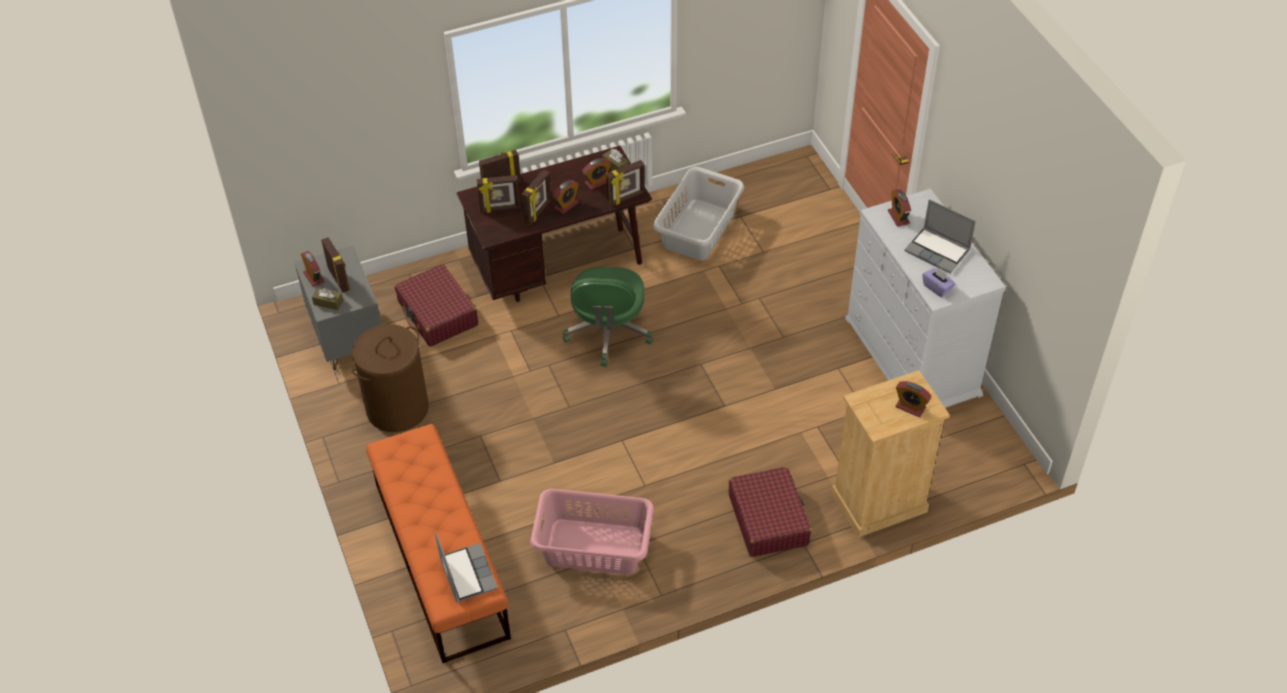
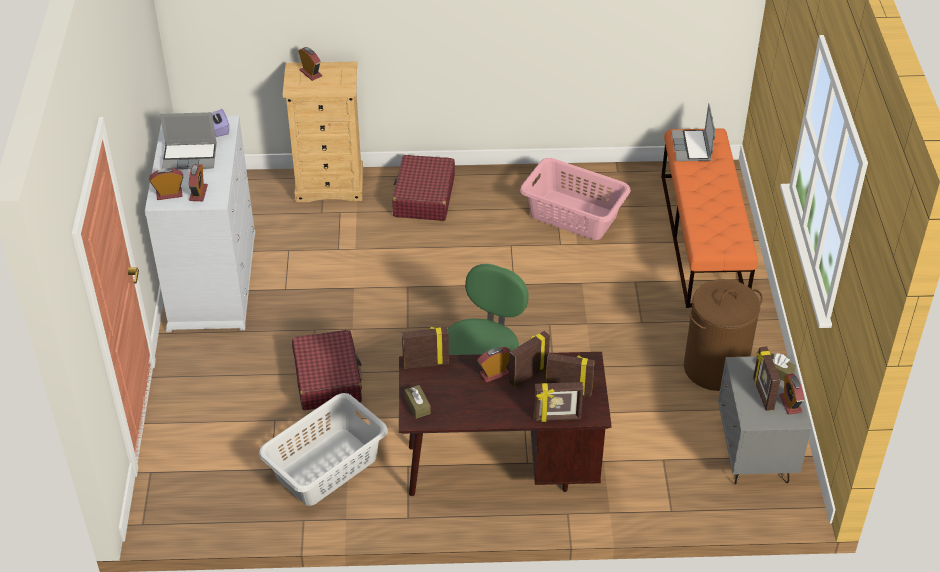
camera: 160 degrees left, 5 degrees down
(438, 314) = (651, 453): red suitcase -> red suitcase (328, 378)
(597, 182) = (448, 391): alarm clock -> alarm clock (169, 194)
(938, 251) = (190, 156): laptop -> laptop turned 120 degrees clockwise

